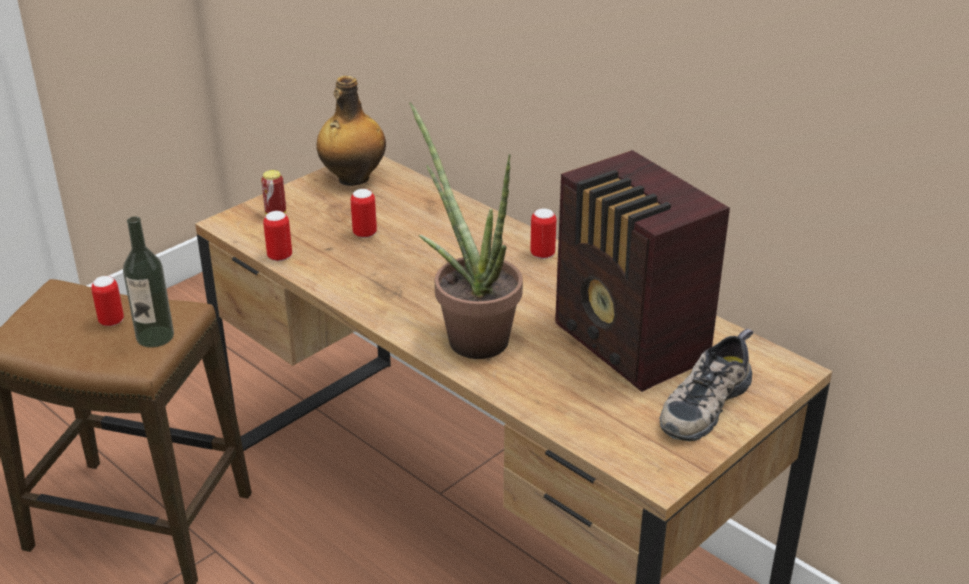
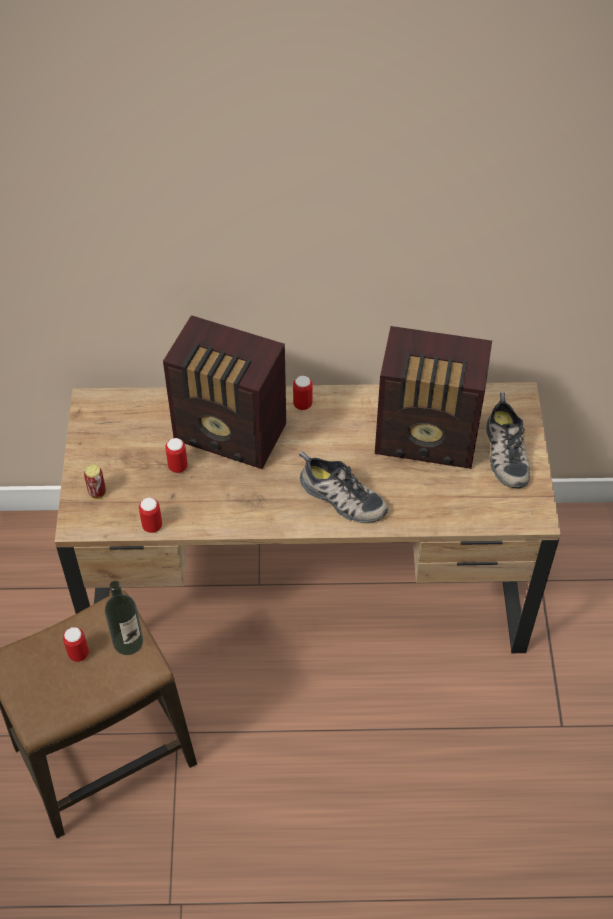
camera: 45 degrees left, 20 degrees up
(352, 179) = (103, 424): bottle -> none
(443, 239) = (231, 435): none -> radio
(470, 334) = (340, 498): potted plant -> shoe

